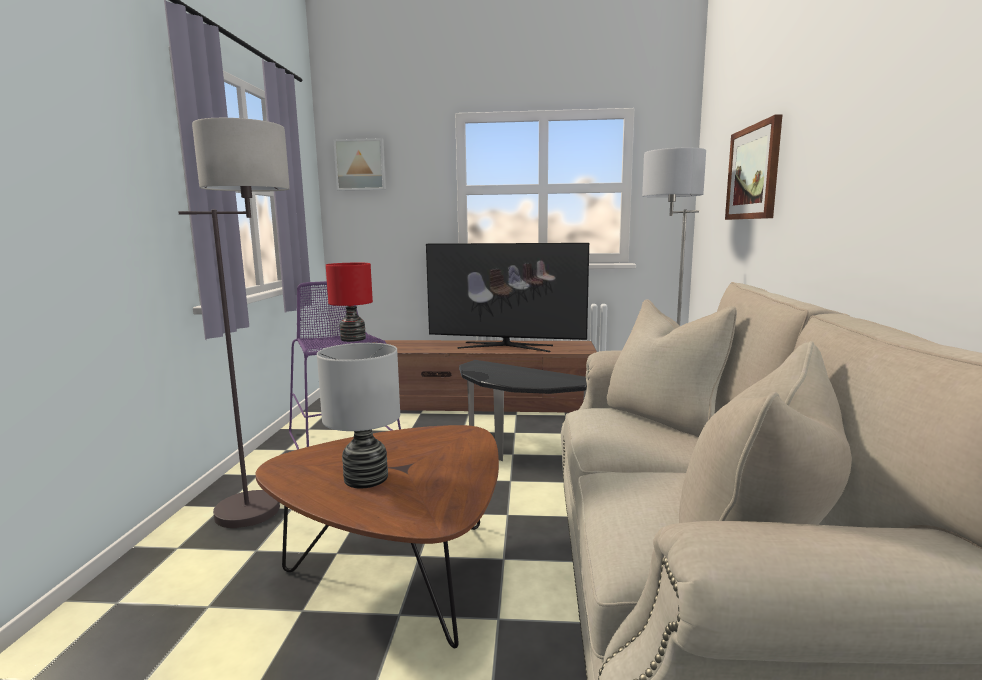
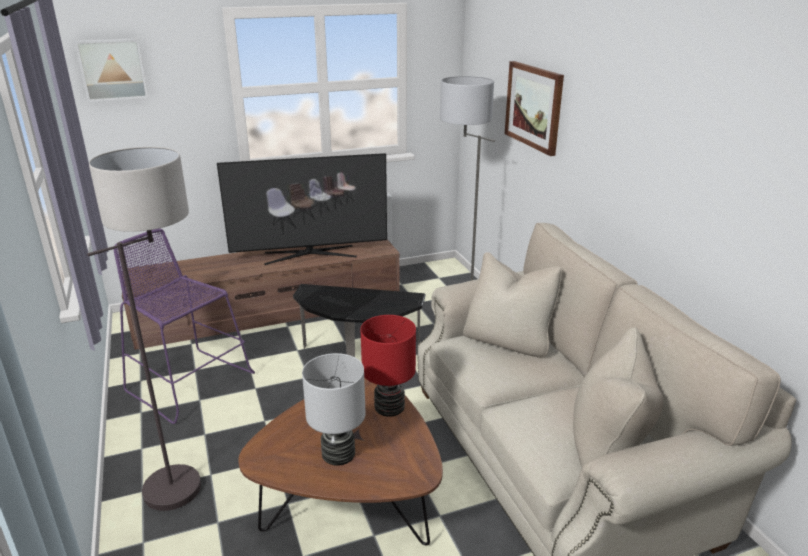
camera: 25 degrees left, 15 degrees up
(353, 339) = (189, 293): red table lamp -> red table lamp (389, 407)

